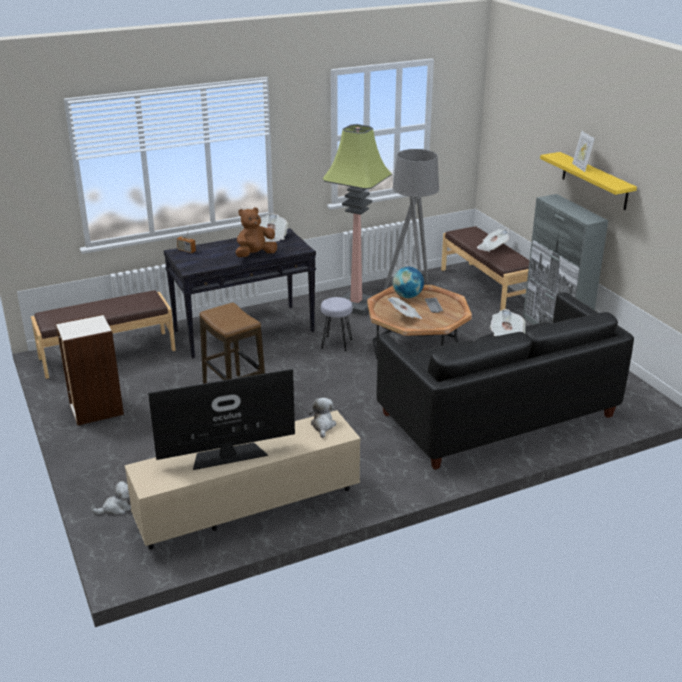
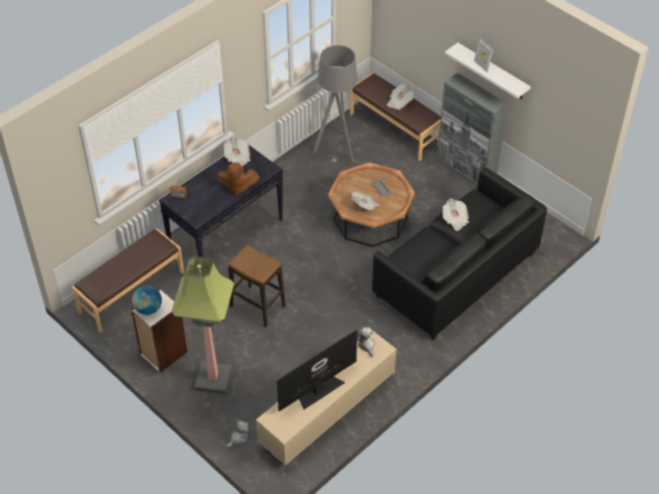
camera: 20 degrees left, 20 degrees up
(255, 255) = (237, 187): brown plush toy -> brown plush toy turned 120 degrees counterclockwise
(336, 343) = (307, 230): grey stool -> none
(355, 305) = (300, 179): floor lamp -> floor lamp (212, 379)
(407, 296) = (356, 180): globe -> globe (148, 309)
(594, 181) = (492, 72): yellow shelf -> white shelf

